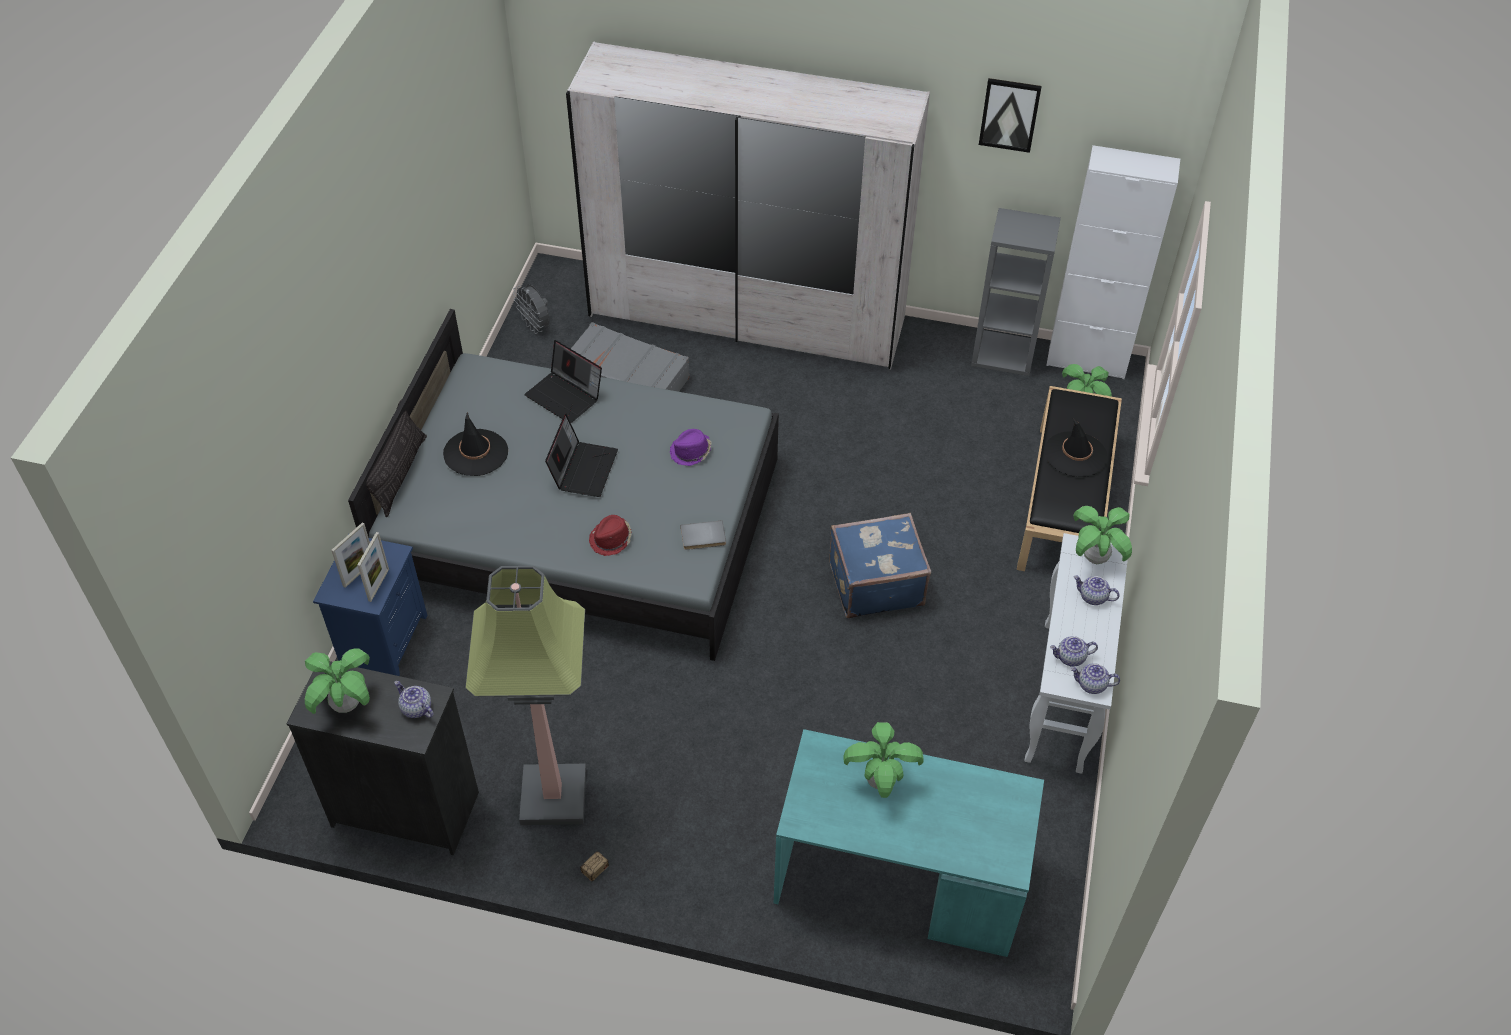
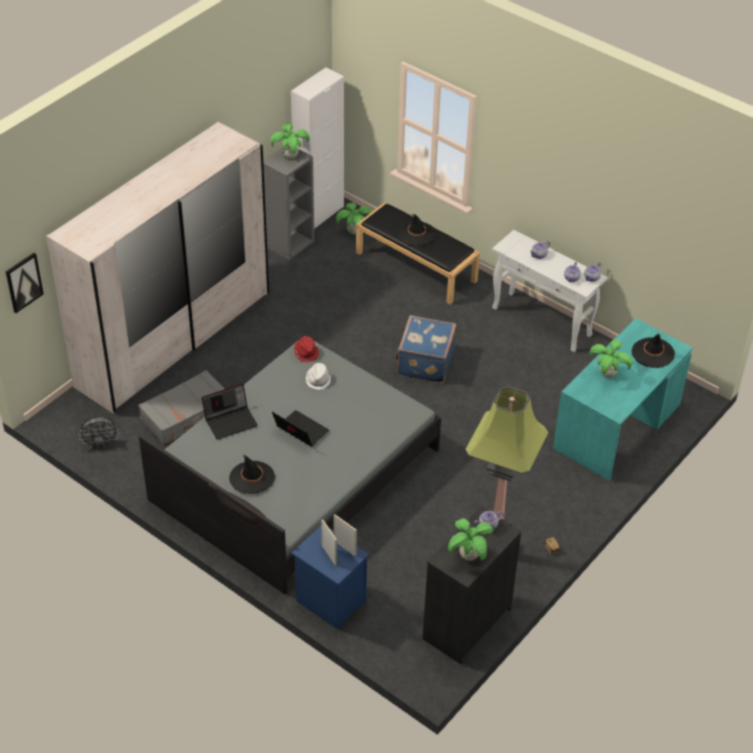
camera: 65 degrees left, 5 degrees down
(611, 539) = (365, 436): red hat -> red hat (306, 353)
(691, 452) = (318, 380): purple hat -> white hat
(703, 537) = (389, 396): grey book -> none
(973, 831) = (652, 353): none -> black hat
(1009, 114) = (252, 104): picture -> picture (23, 282)
(1095, 558) = (515, 244): potted plant -> potted plant (290, 156)

